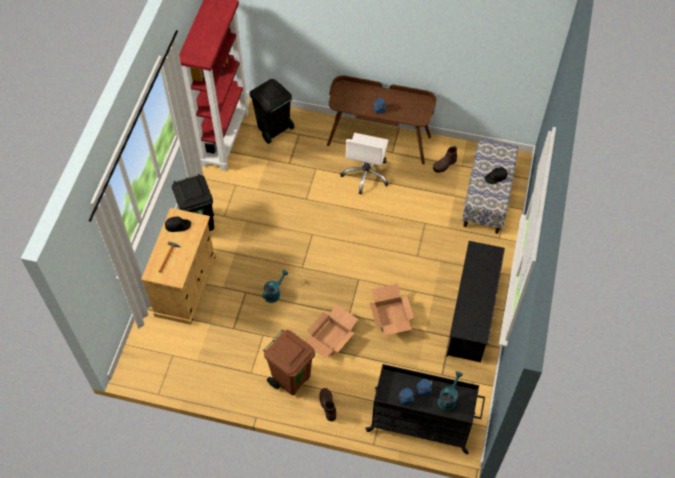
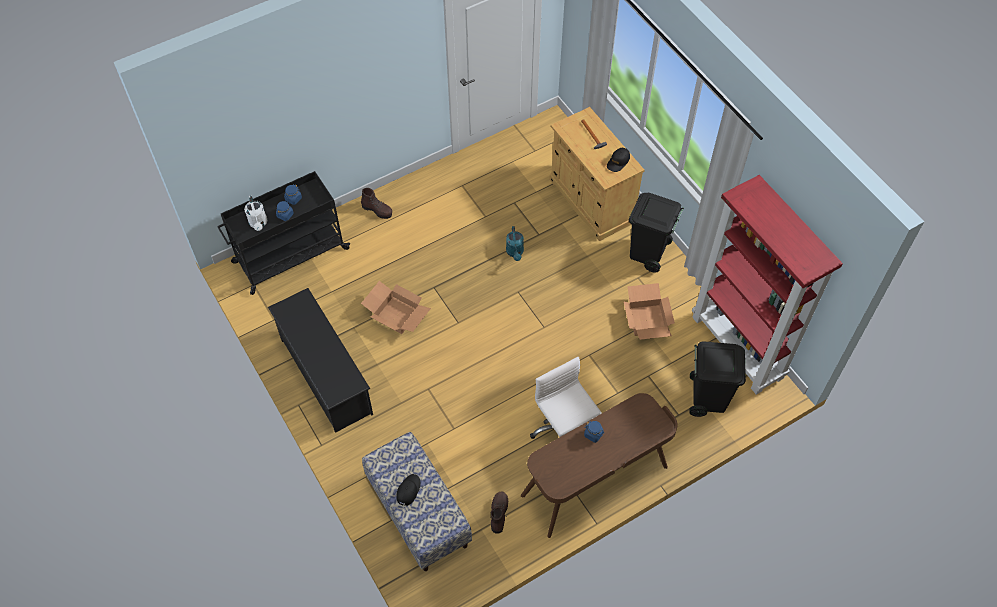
camera: 135 degrees right, 0 degrees up
(291, 378) = (426, 206): brown trash can -> none
(330, 336) = (430, 258): cardboard box -> cardboard box (648, 320)
(448, 399) = (258, 223): turquoise watering can -> white watering can

